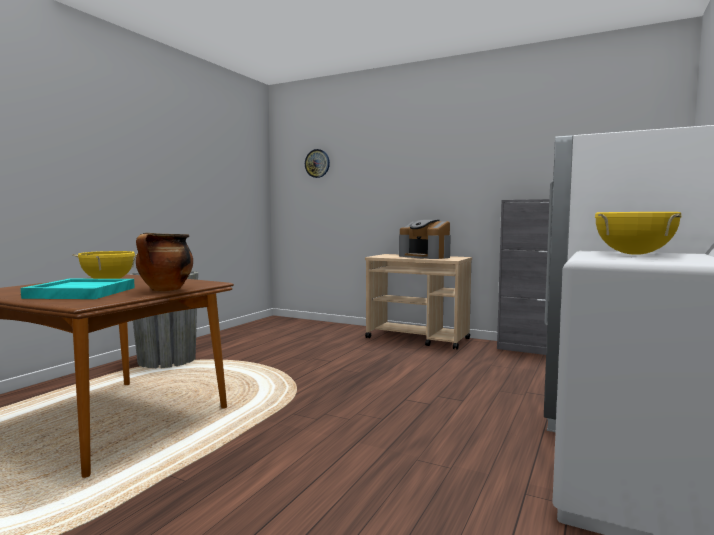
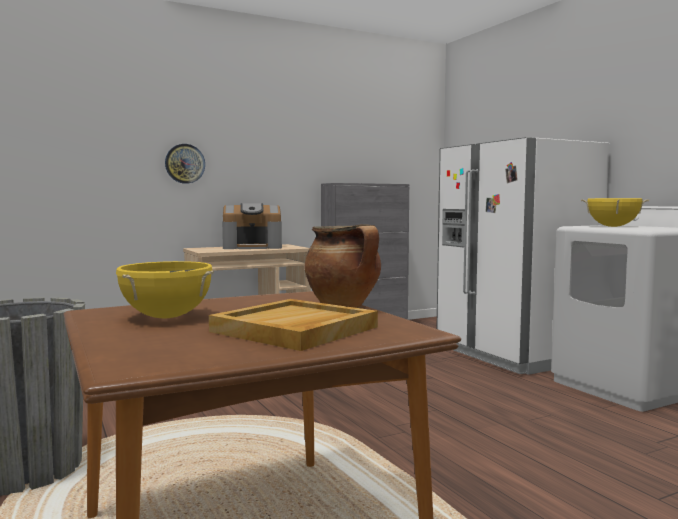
camera: 55 degrees left, 0 degrees up
(80, 293) = (295, 329): turquoise tray -> beige tray
(317, 163) = (60, 117): wall clock -> wall clock (185, 163)

